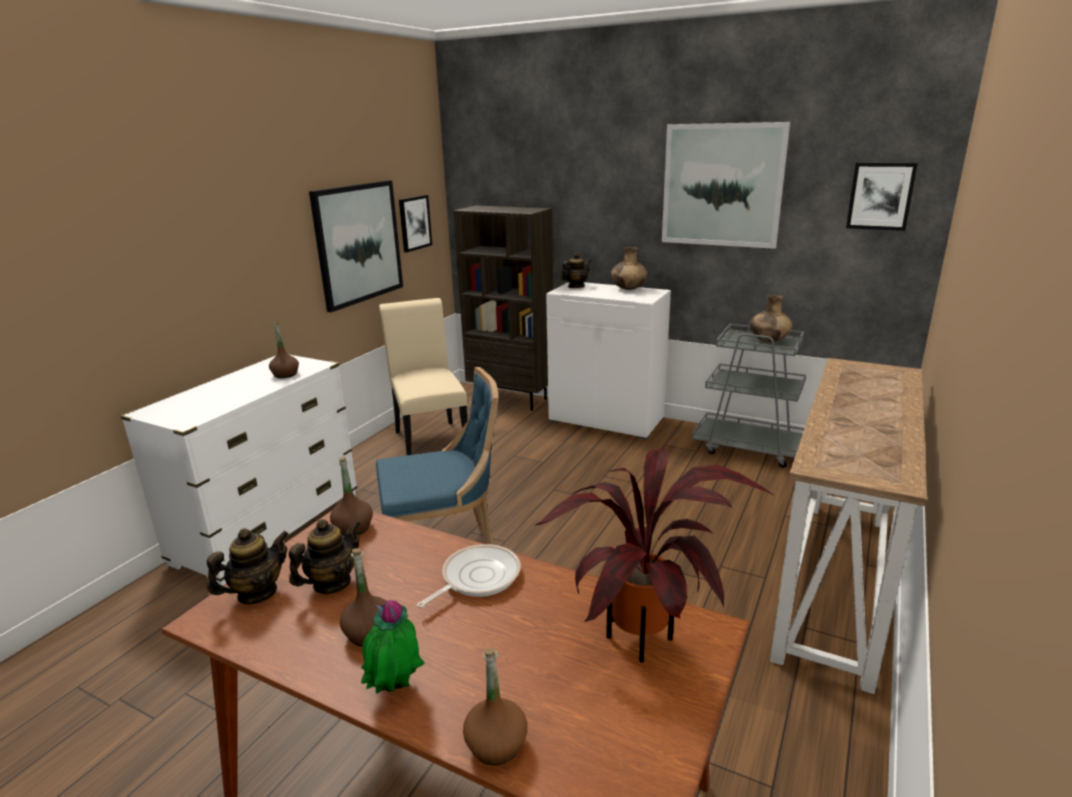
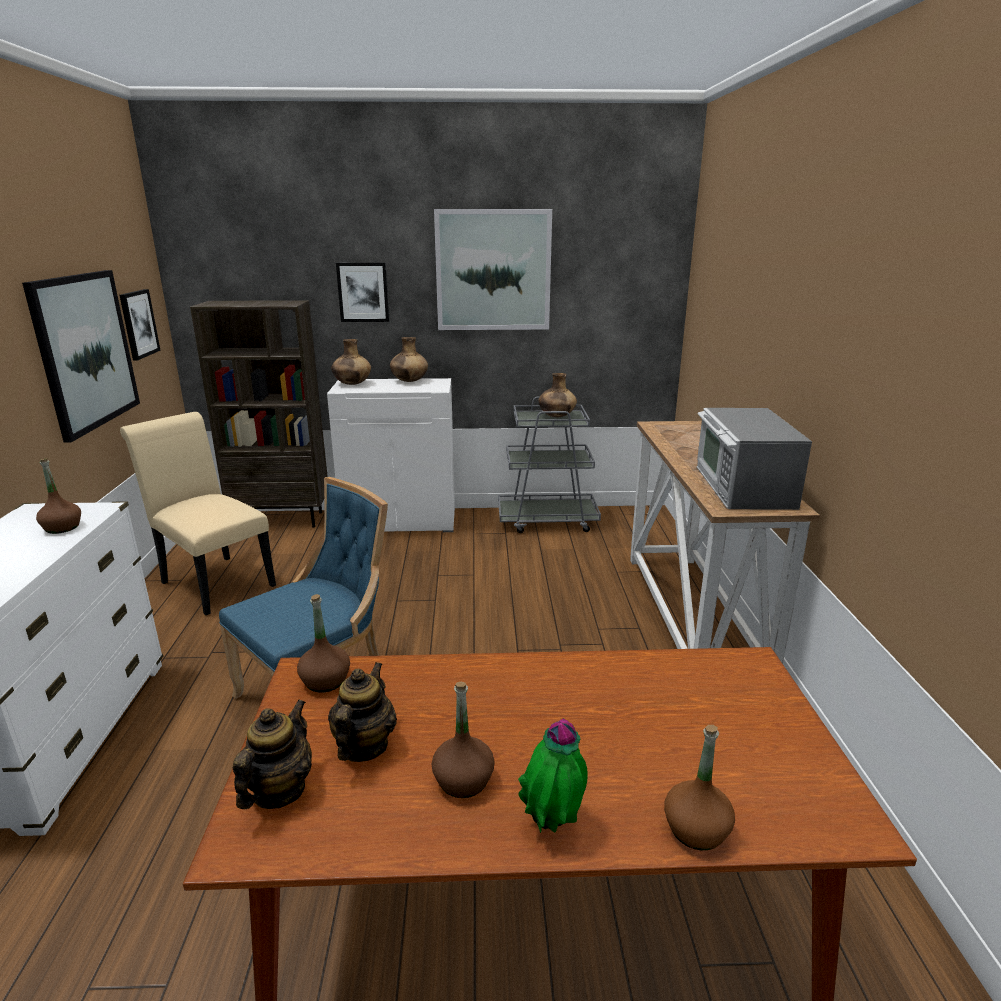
camera: 30 degrees left, 0 degrees up
(477, 578) = (516, 687): frying pan -> none
(576, 287) = (352, 384): teapot -> brown vase
(641, 643) = (716, 693): potted plant -> none
(864, 448) = (741, 487): none -> microwave
(880, 196) = (632, 277): picture -> picture (363, 292)

